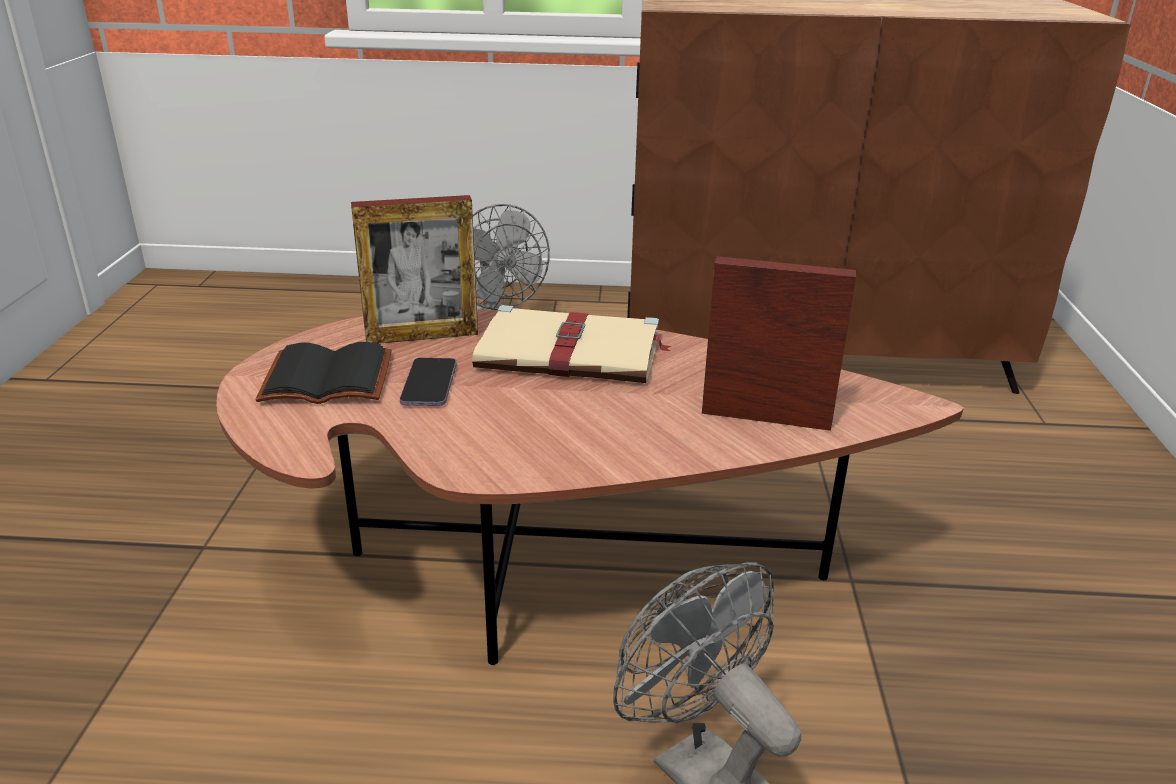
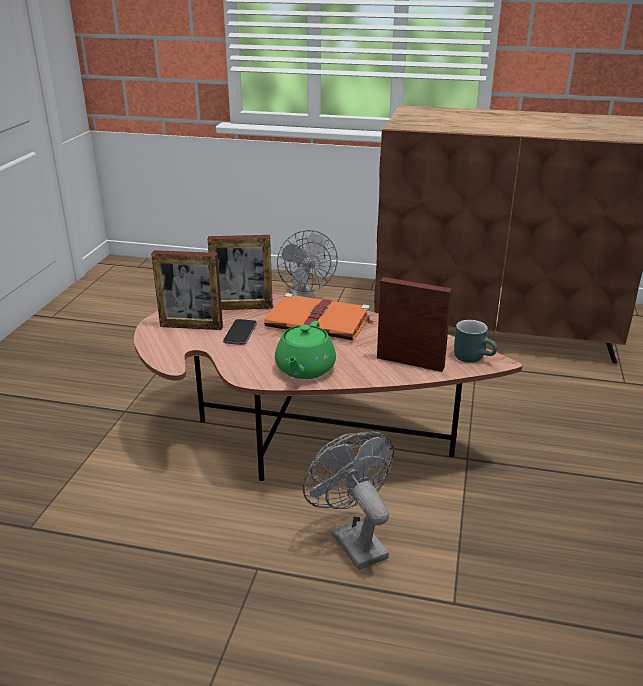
camera: 10 degrees right, 0 degrees up
(330, 377) = (191, 326): black book -> picture frame
(572, 353) = (320, 321): beige book -> orange book
(574, 445) = (304, 369): none -> green teapot
(873, 398) = (474, 357): none -> turquoise mug

